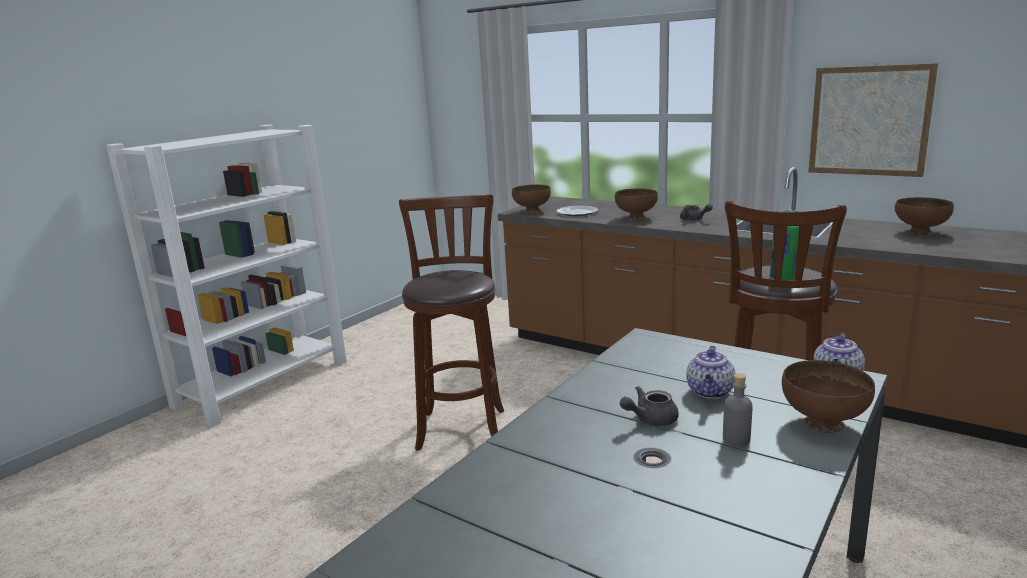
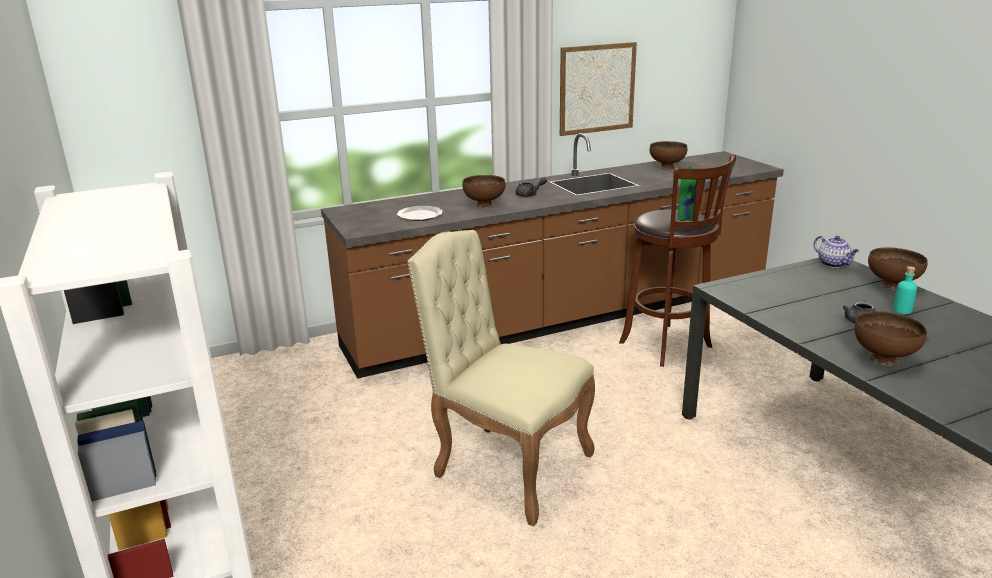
camera: 60 degrees left, 5 degrees up
(462, 426) = (508, 467): brown stool -> beige chair
(532, 211) = (373, 227): brown bowl -> brown bowl (883, 359)
(710, 392) = (831, 297): teapot -> none
(736, 439) = (902, 310): grey bottle -> turquoise bottle

